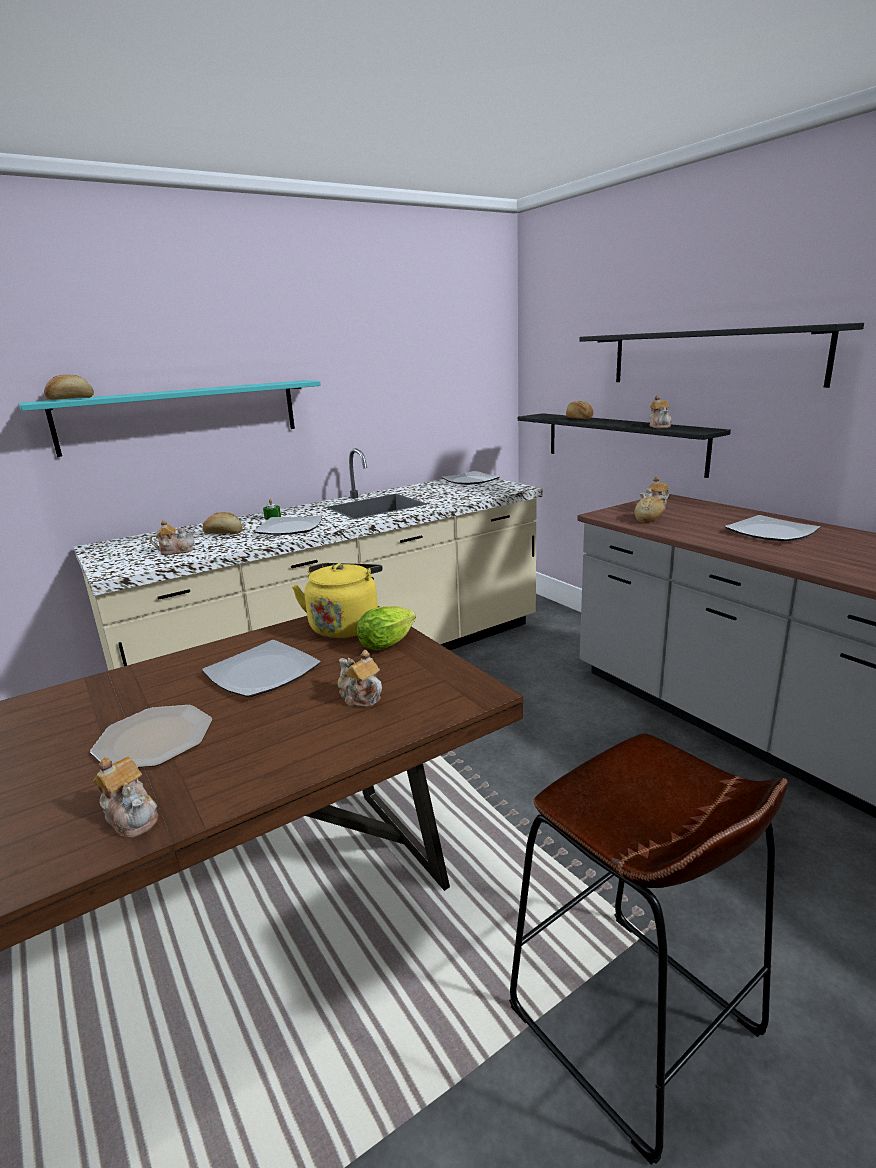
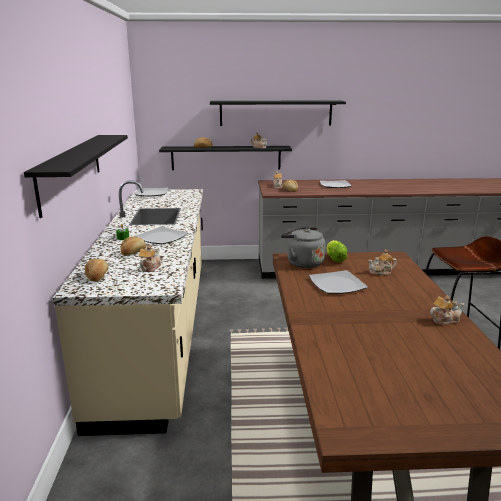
camera: 60 degrees left, 0 degrees up
(70, 399) = (59, 163): bread -> bread (97, 276)
(154, 738) = (382, 312): plate -> none
(181, 416) = (71, 170): turquoise shelf -> black shelf
(345, 626) = (302, 262): yellow kettle -> grey kettle

